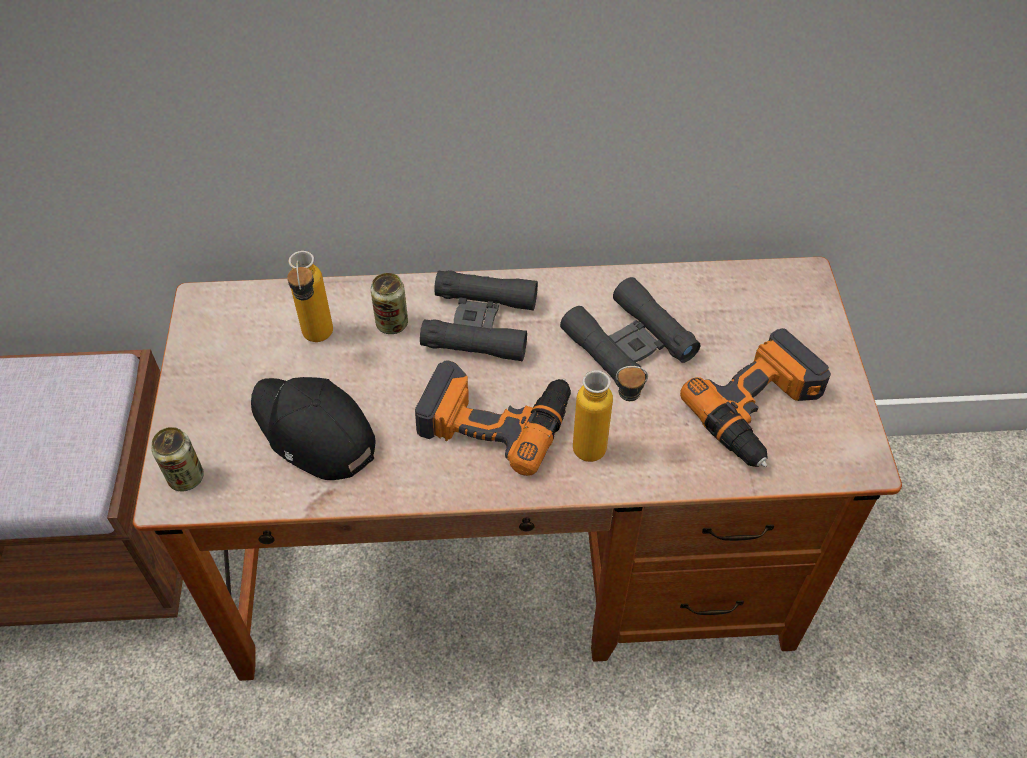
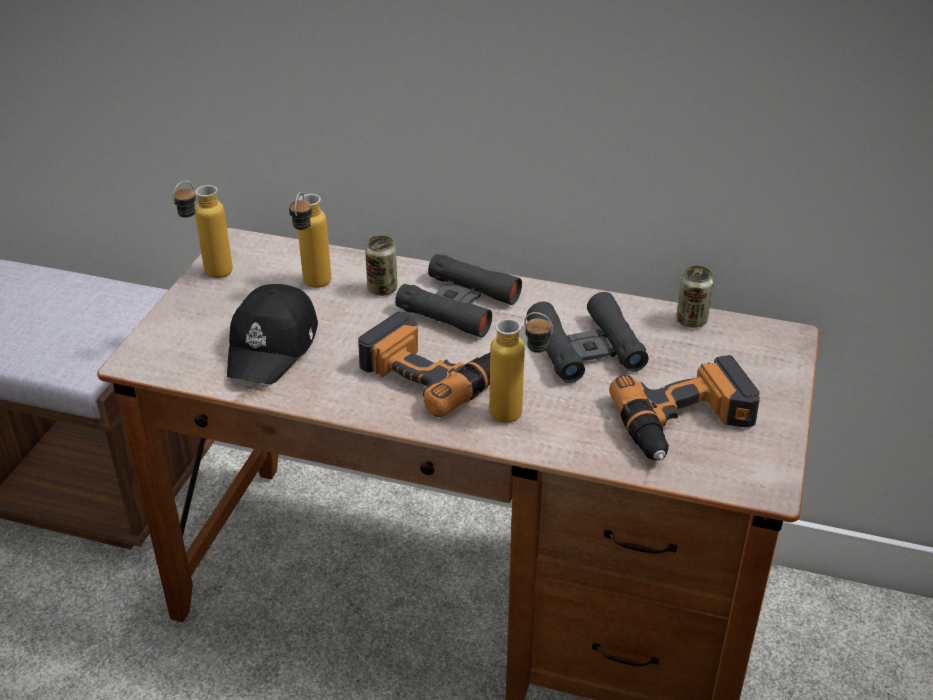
camera: 20 degrees right, 15 degrees down
(186, 478) = (154, 352): can -> can (691, 321)
(196, 358) = (209, 277): none -> bottle
(313, 432) = (273, 346): black cap -> black cap turned 135 degrees counterclockwise

